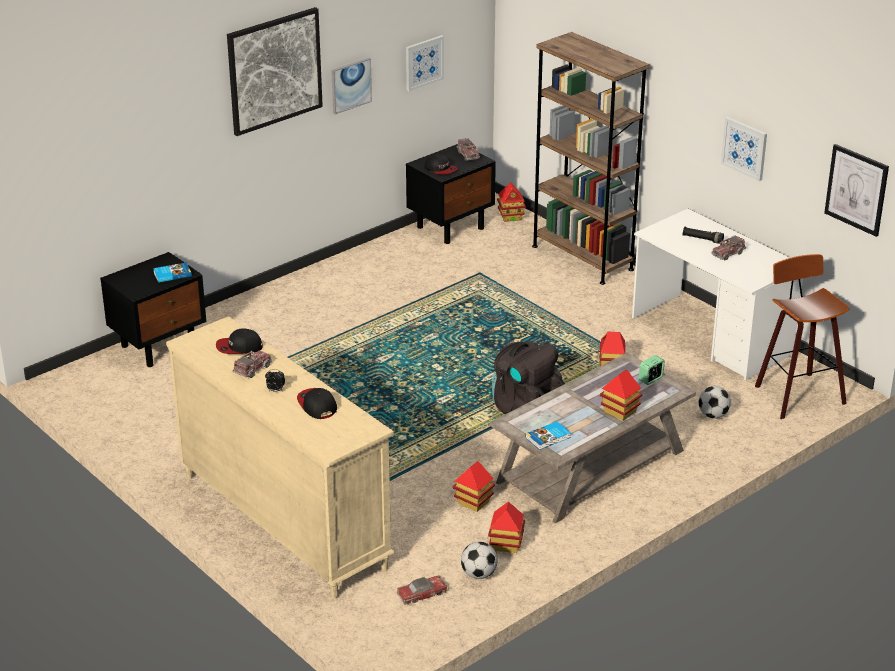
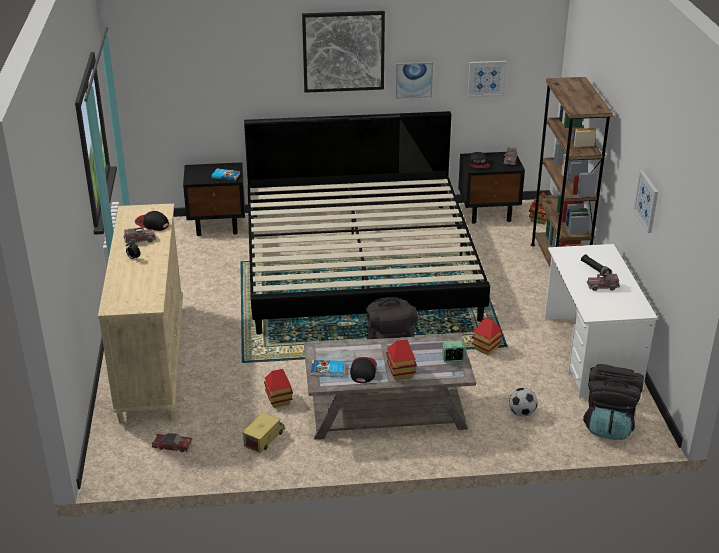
camera: 35 degrees right, 0 degrees up
(317, 405) = (143, 277): cap -> cap (363, 371)
(379, 330) = (358, 263): none -> bed
(478, 574) = (222, 450): football -> none
(506, 545) = (264, 439): toy house -> toy truck
(796, 394) = (609, 424): stool -> black backpack
(856, 189) = (693, 260): picture -> none

